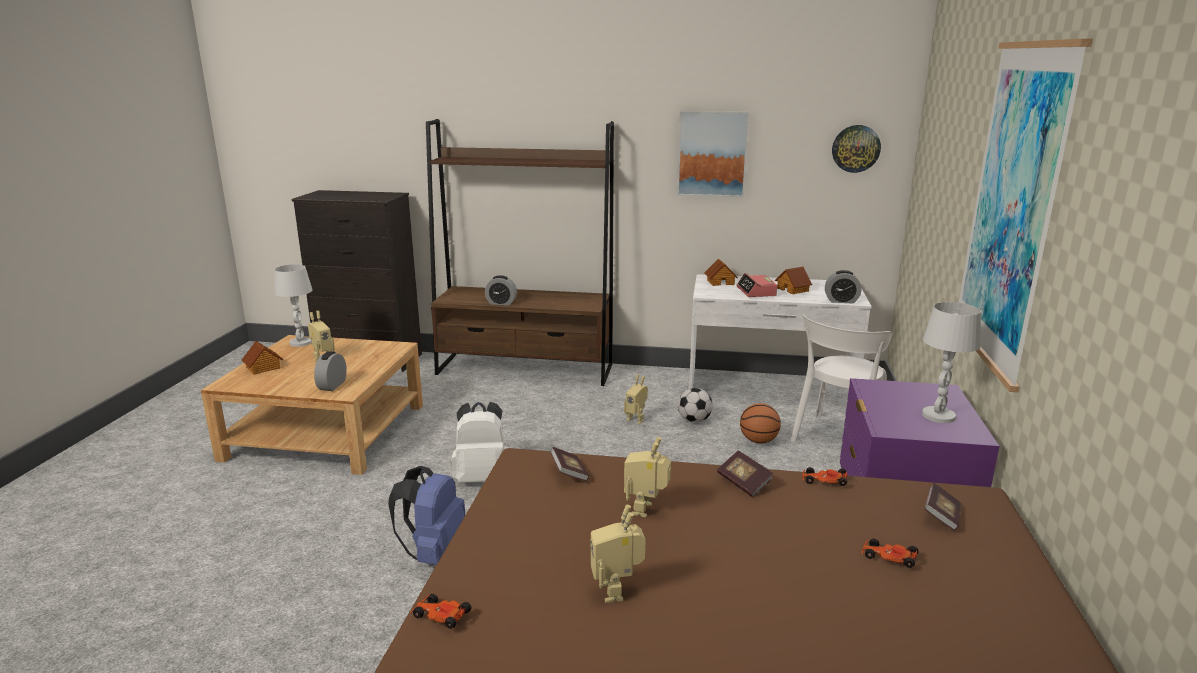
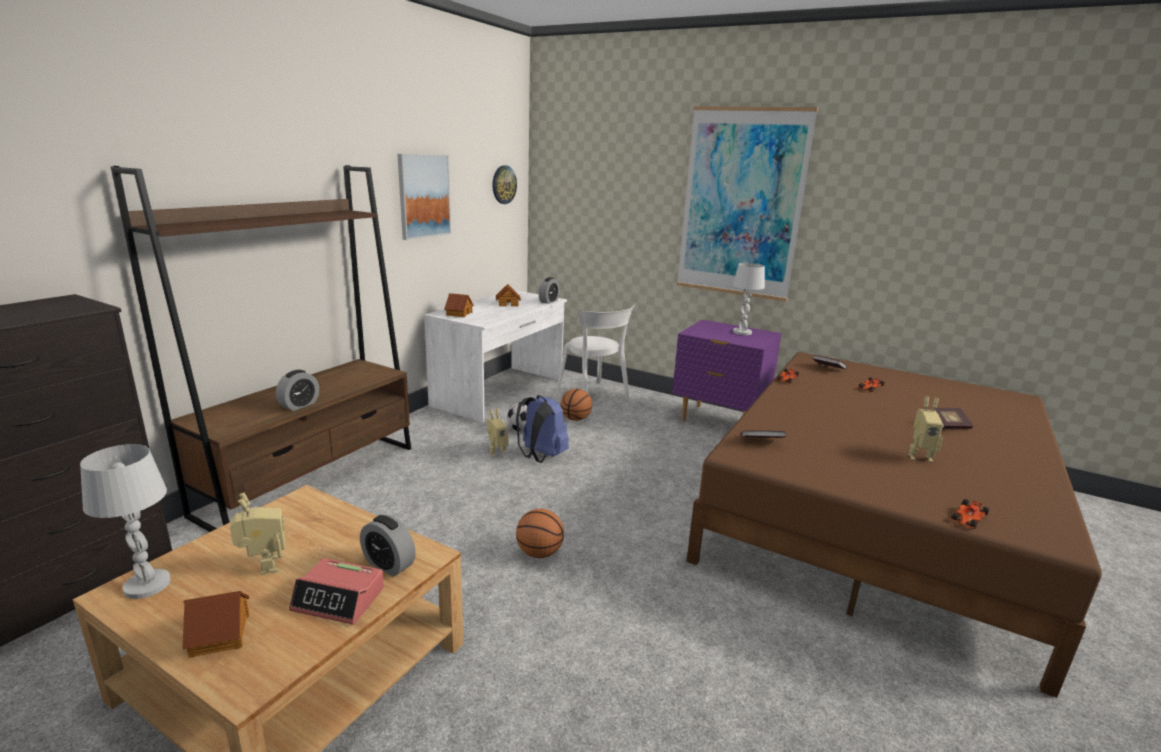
camera: 70 degrees left, 0 degrees up
(434, 555) = (667, 607): blue backpack -> blue backpack (540, 456)
(483, 478) = (539, 553): white backpack -> basketball
(646, 510) = (819, 429): toy robot -> none
(744, 483) = (786, 397): book -> book (949, 426)
(756, 292) = (498, 311): alarm clock -> alarm clock (339, 599)

